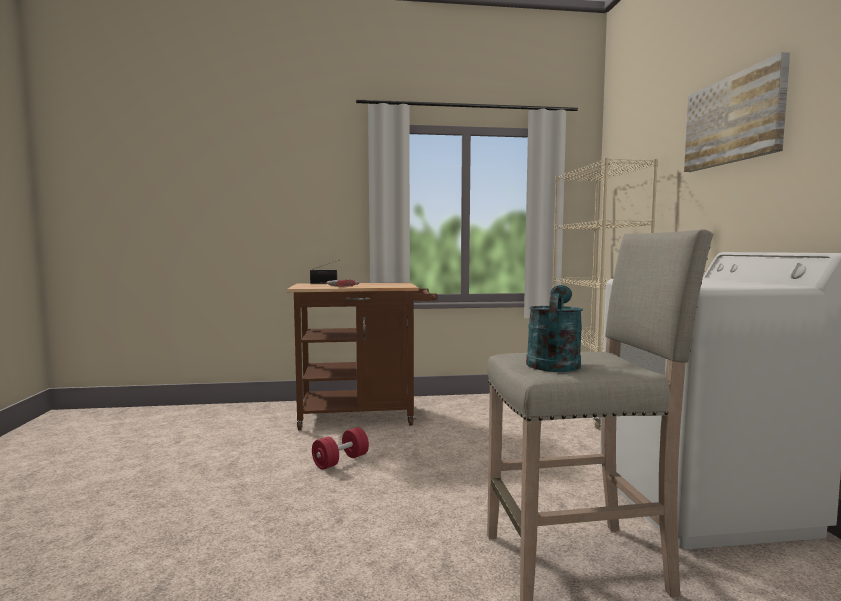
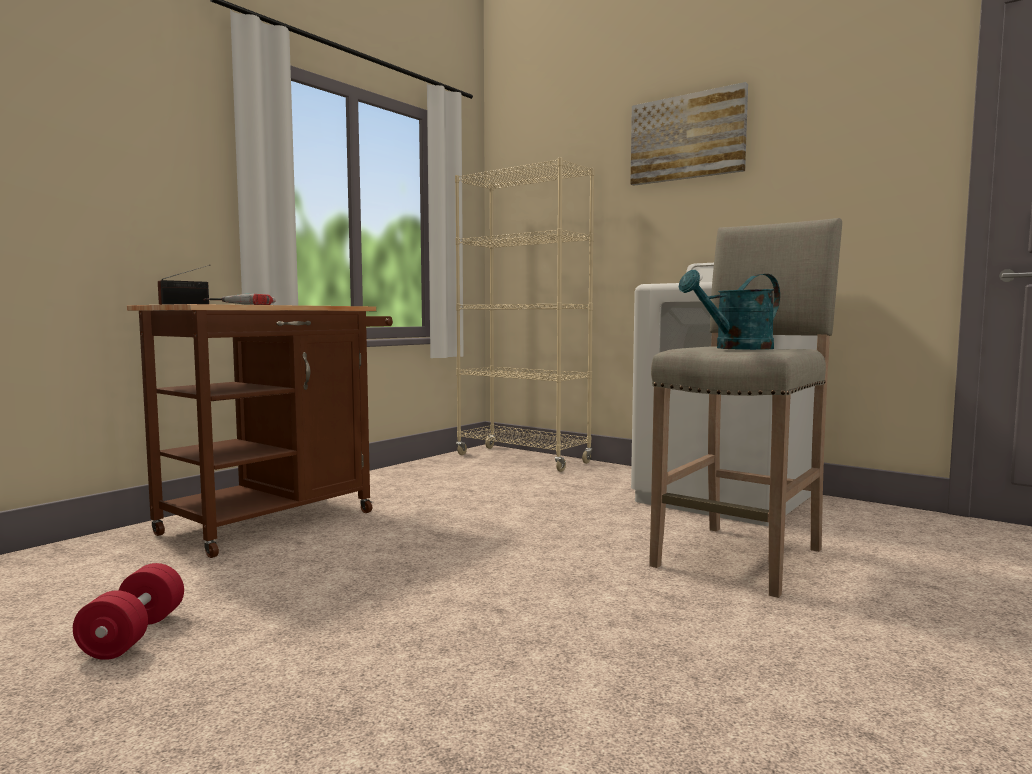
camera: 45 degrees left, 0 degrees up
(340, 461) = (363, 566): red dumbbell -> red dumbbell (134, 635)
(553, 362) = (736, 348): turquoise watering can -> turquoise watering can turned 90 degrees counterclockwise

